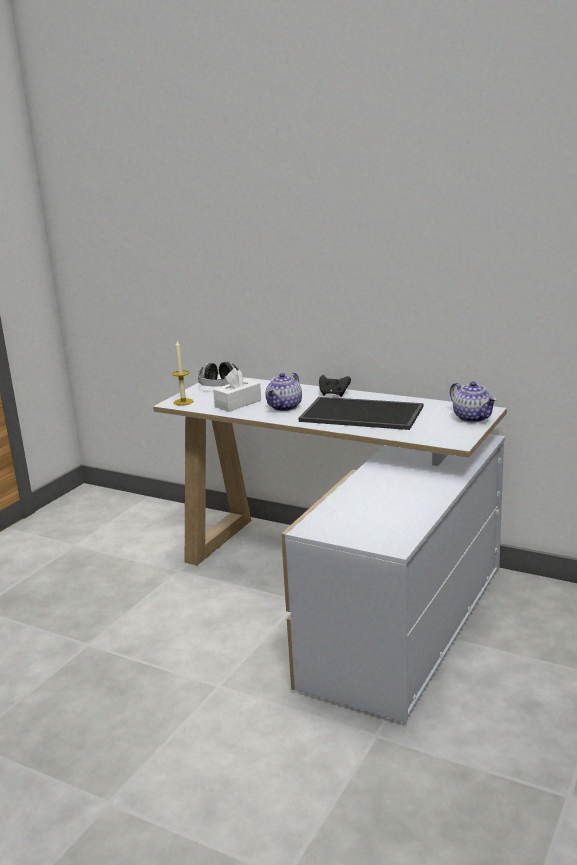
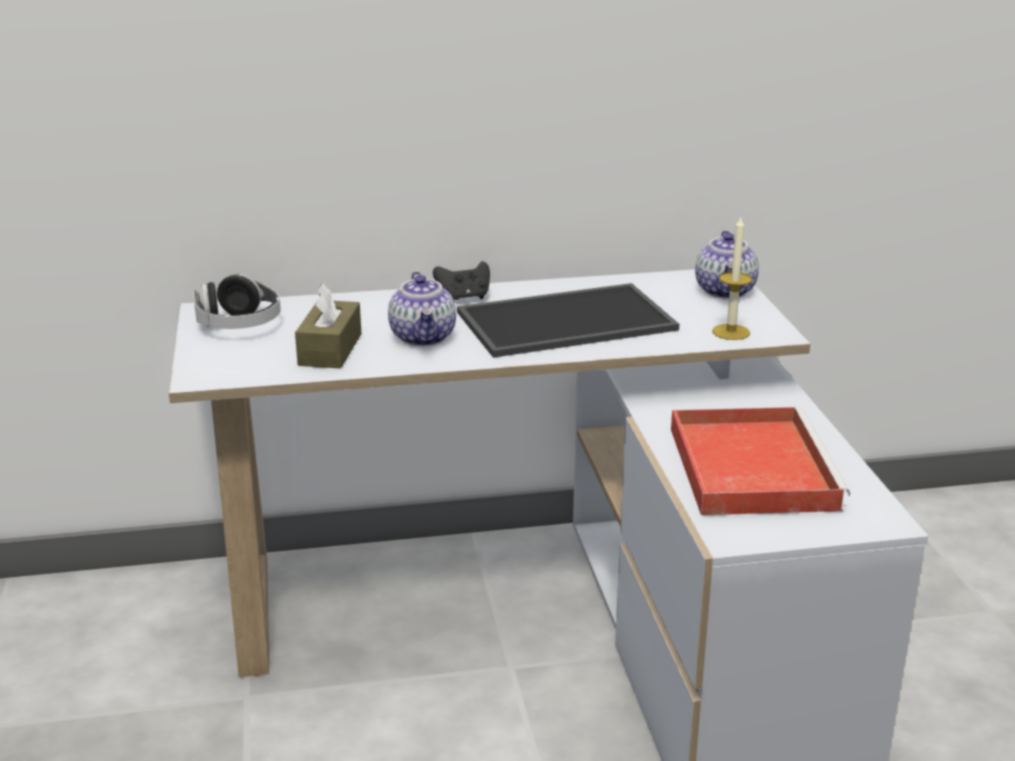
camera: 40 degrees left, 5 degrees up
(183, 402) = (219, 370): candle -> candle (731, 332)
(238, 403) = (330, 349): white tissue box -> brown tissue box
(372, 505) = (750, 466): none -> red tray
(473, 418) = (726, 291): teapot -> teapot turned 75 degrees clockwise

